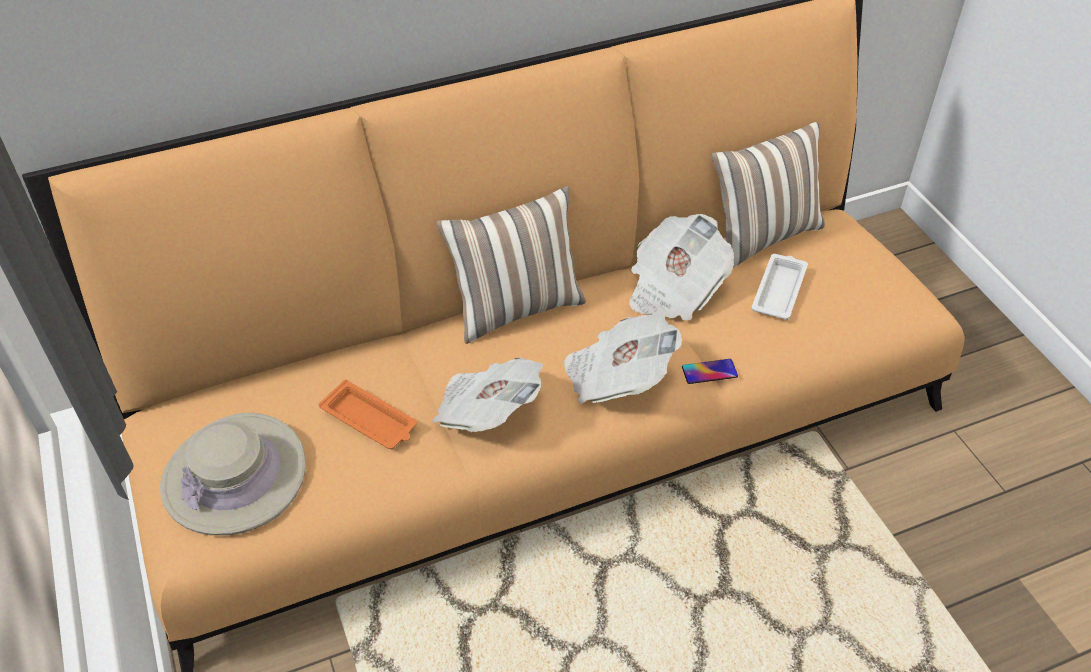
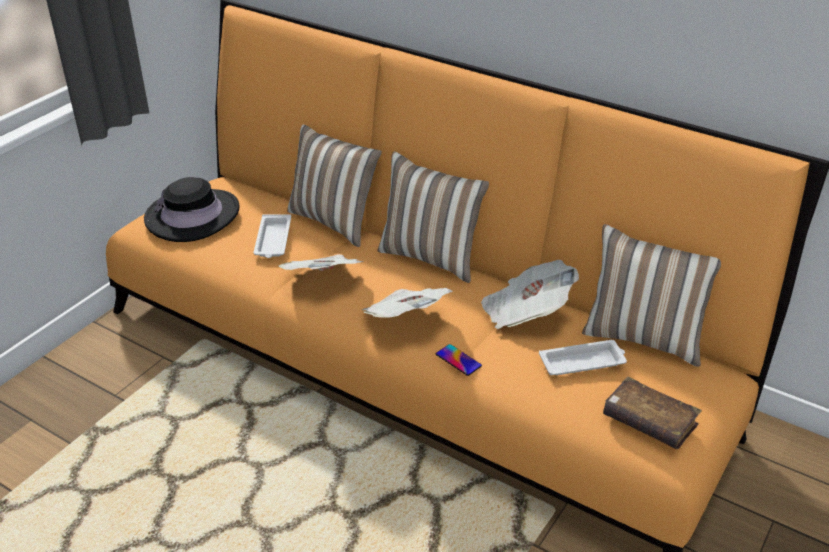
camera: 55 degrees right, 10 degrees down
(235, 475) = (192, 216): beige hat -> black hat
(370, 351) = (335, 221): none -> pillow
(370, 420) = (273, 240): orange tray -> white tray
(882, 294) = (649, 422): none -> brown book

